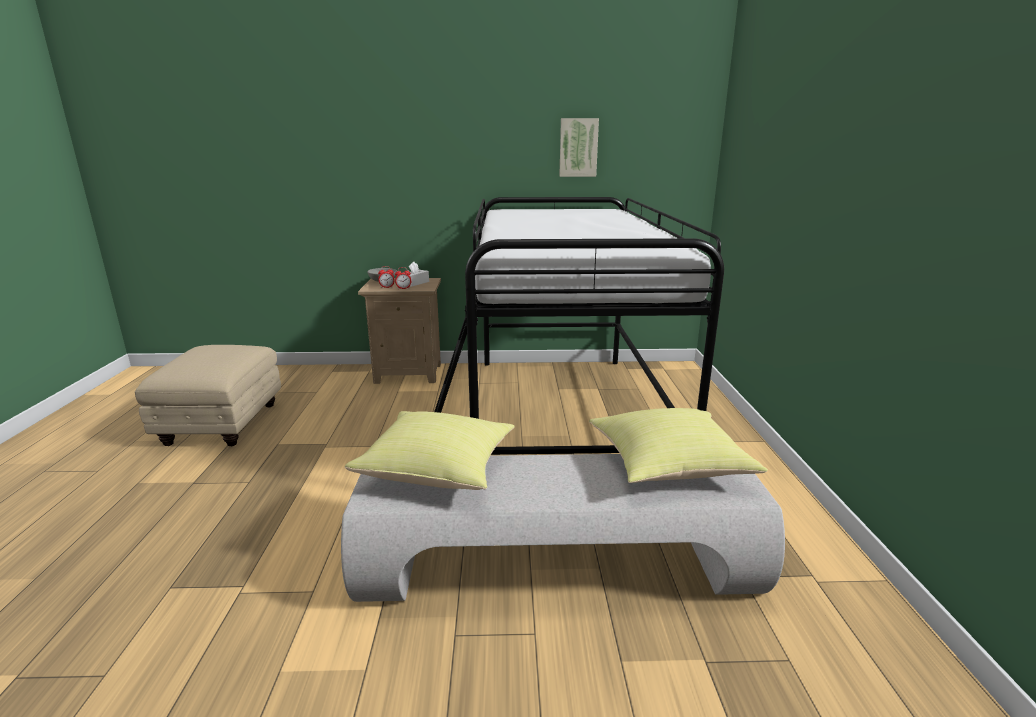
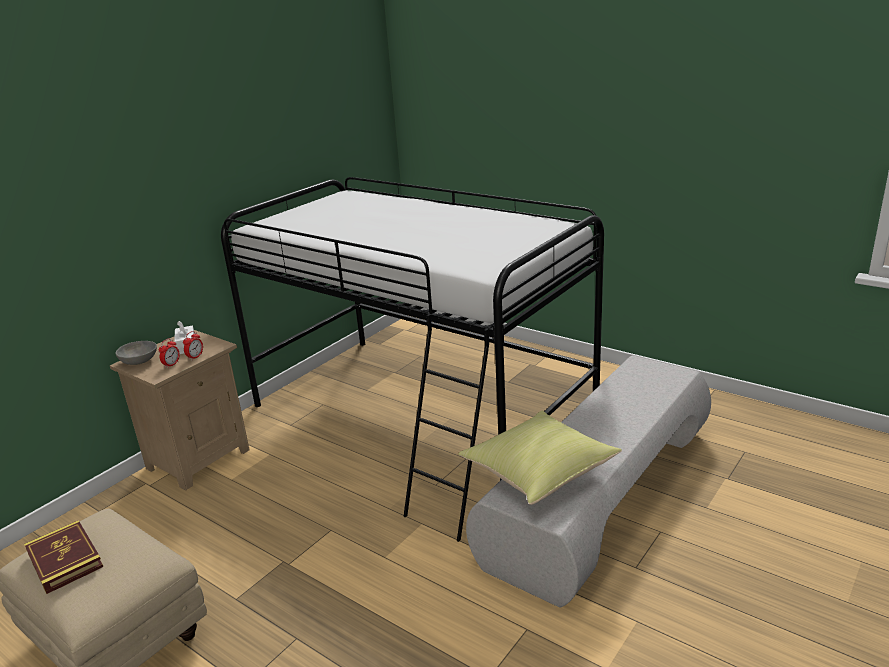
camera: 50 degrees left, 5 degrees up
(201, 352) = (65, 560): none -> book
(578, 147) = (292, 136): picture -> none
(668, 468) = (628, 385): yellow pillow -> none

